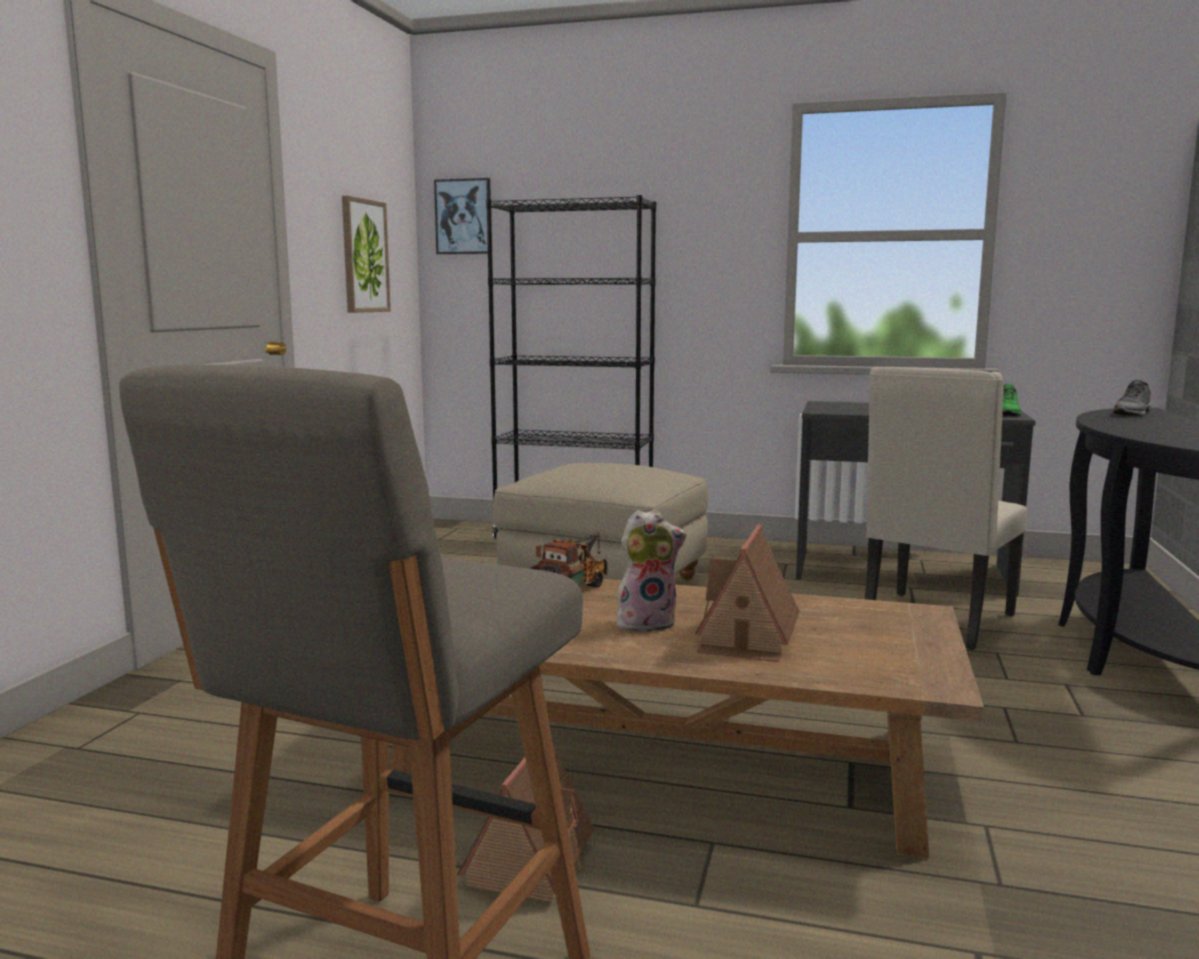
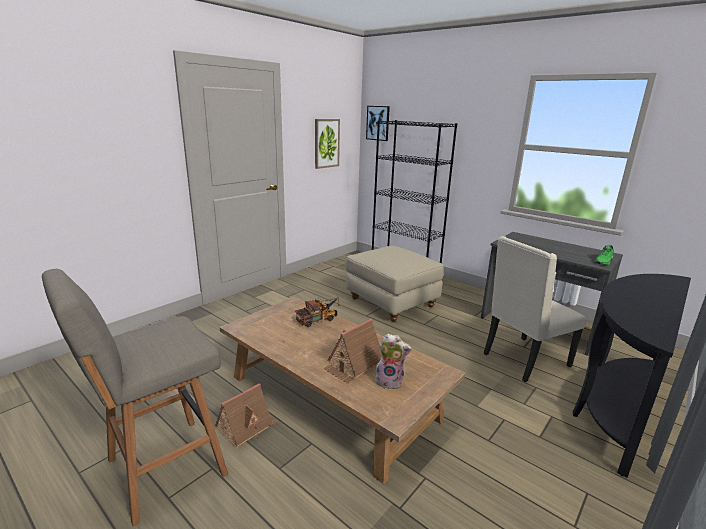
camera: 25 degrees right, 10 degrees up
(647, 623) = (325, 346): plush toy -> plush toy (390, 381)
(1133, 413) = (658, 282): grey shoe -> none

